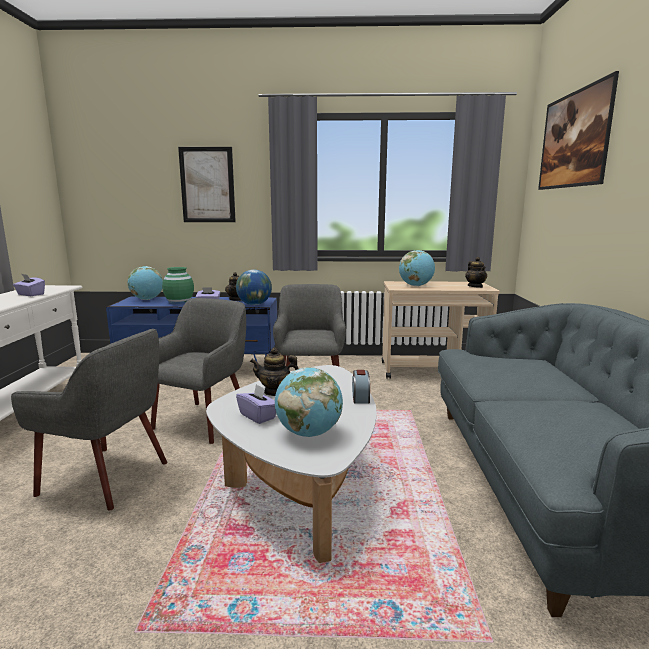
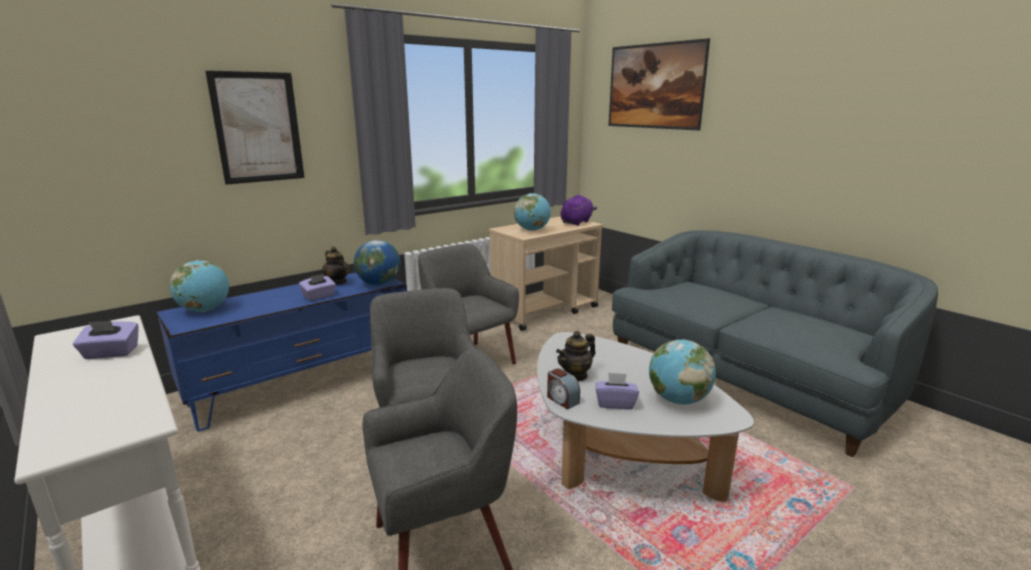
camera: 40 degrees left, 5 degrees up
(179, 302) = (269, 303): green vase -> none
(360, 397) = (643, 355): alarm clock -> alarm clock (562, 400)
(475, 286) = (577, 222): teapot -> purple plush toy

